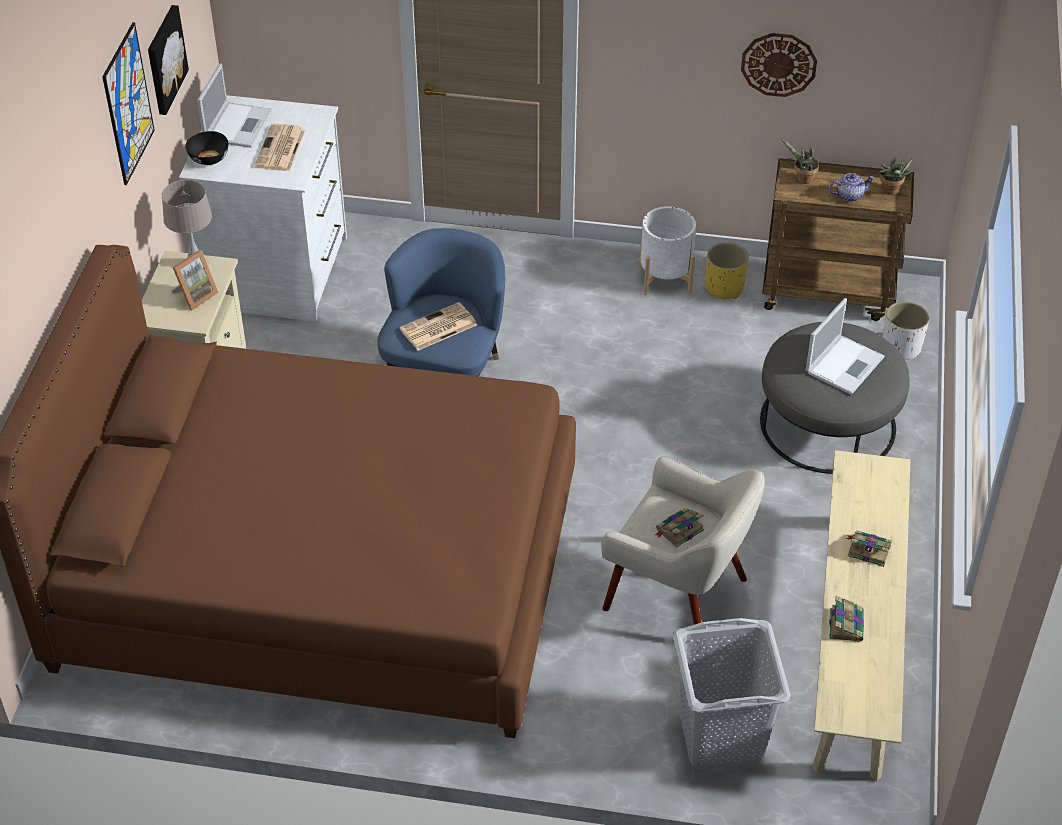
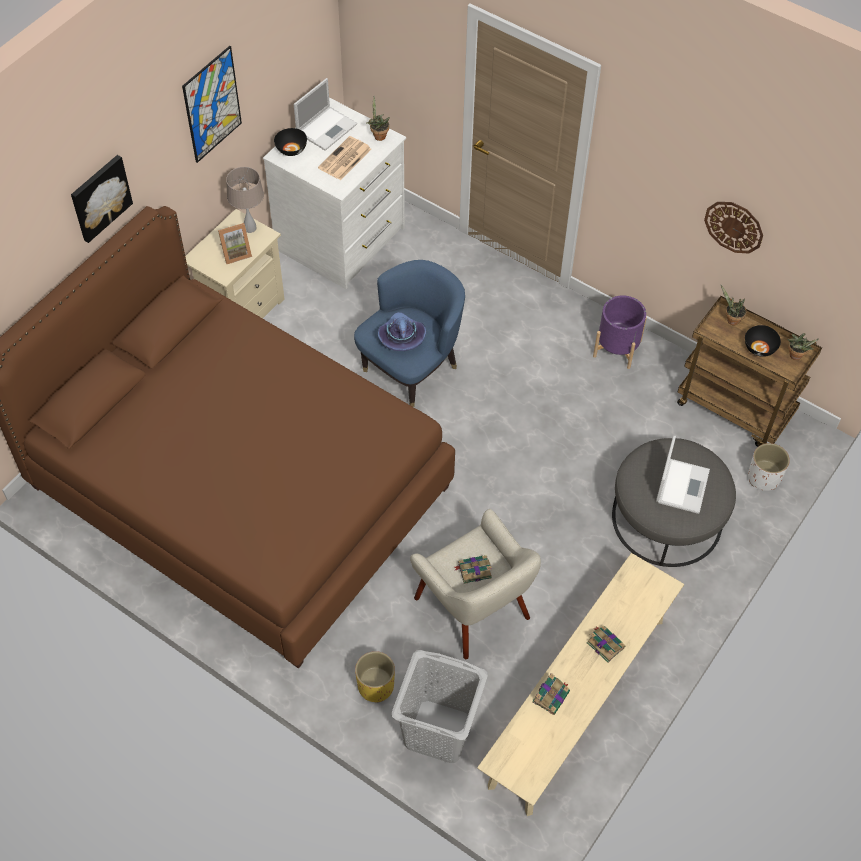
camera: 25 degrees right, 10 degrees up
(164, 59) = (267, 71): picture -> picture (100, 197)
(304, 114) = (378, 135): none -> potted plant
(437, 328) = (401, 337): newspaper -> purple hat
(665, 278) = (617, 348): white planter -> purple planter
(724, 288) = (657, 374): yellow planter -> yellow planter (375, 686)
(845, 364) = (682, 485): laptop -> laptop turned 45 degrees counterclockwise
(849, 195) = (759, 348): teapot -> black bowl

